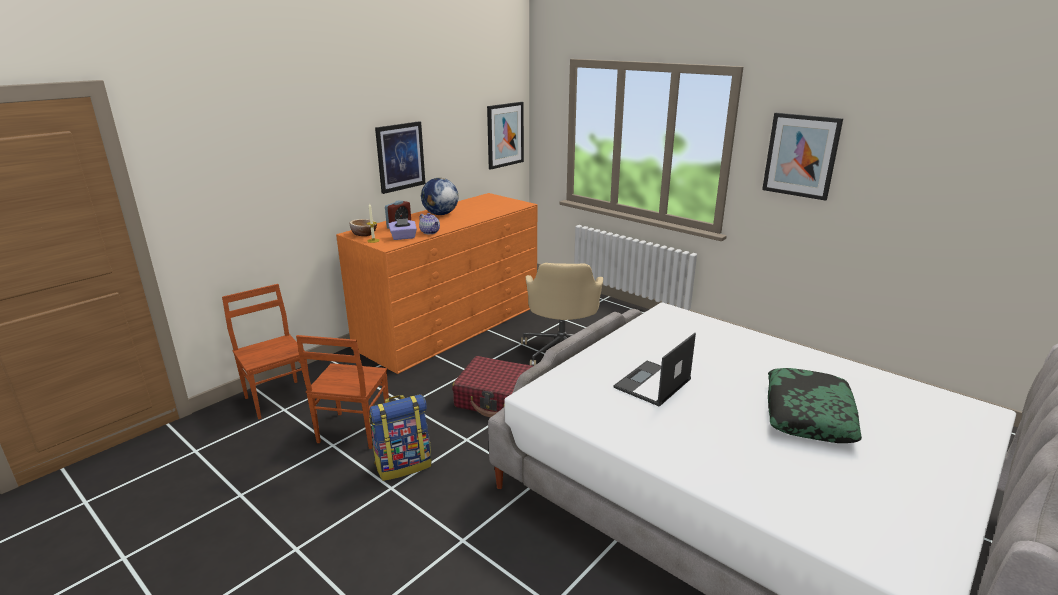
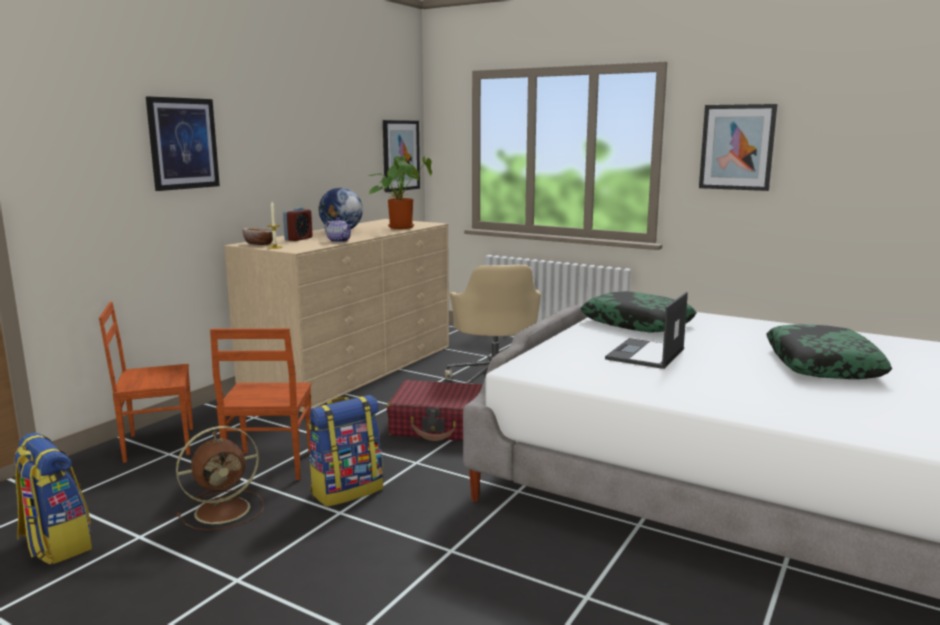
camera: 10 degrees left, 10 degrees down
(181, 495) = (55, 544): none -> backpack
(279, 398) = (158, 444): brown chair -> brown chair turned 60 degrees counterclockwise
(308, 474) = (225, 510): none -> brown fan
(400, 157) = (294, 164): picture -> picture (183, 143)
(403, 237) = (310, 244): purple tissue box -> none
(451, 326) = (353, 368): orange dresser -> beige dresser
(493, 209) = (401, 227): none -> potted plant
(665, 336) = (636, 323): none -> pillow

